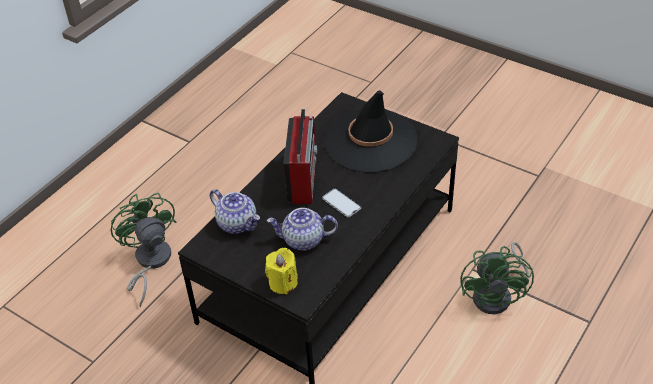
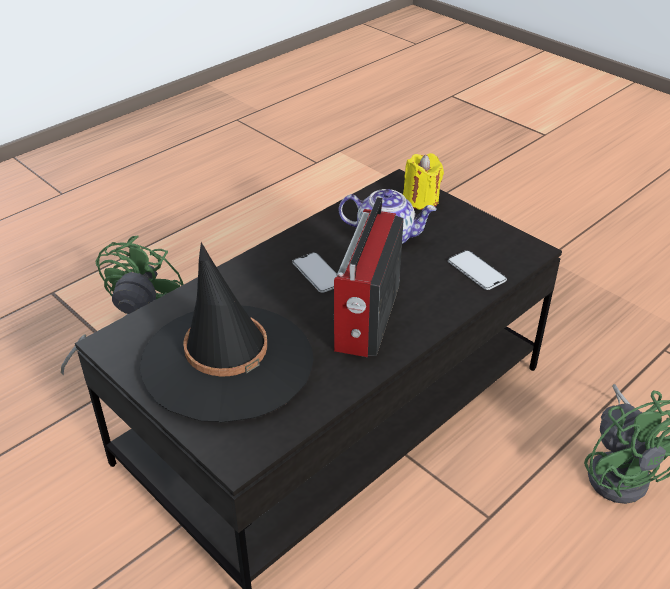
camera: 170 degrees left, 5 degrees down
(238, 223) = (476, 270): teapot -> phone

